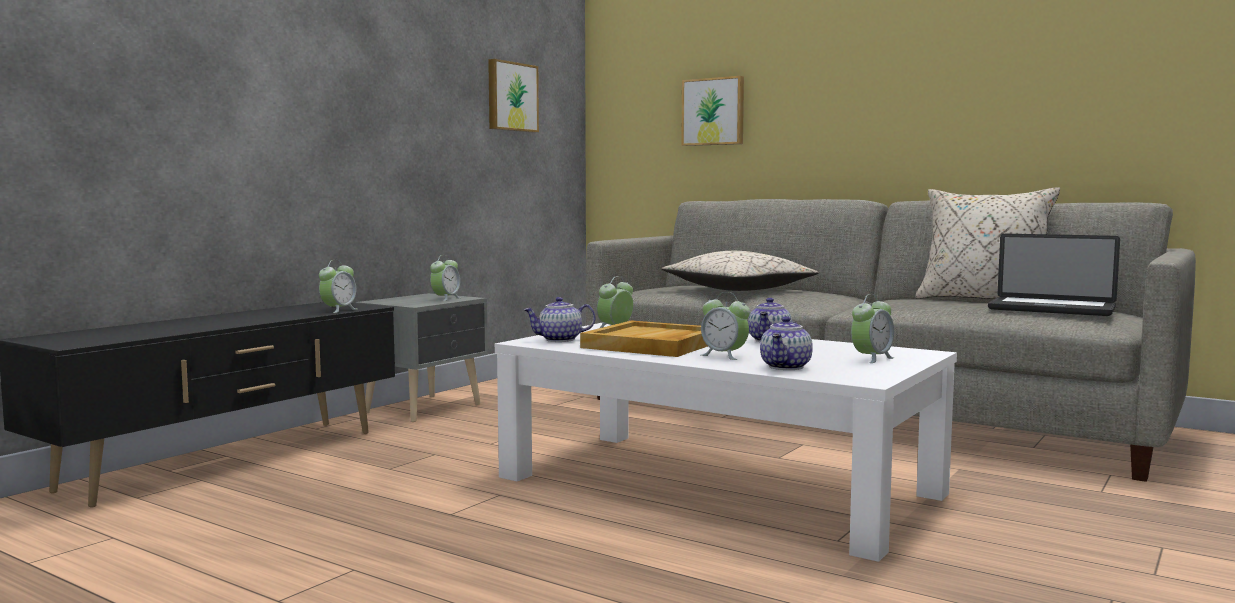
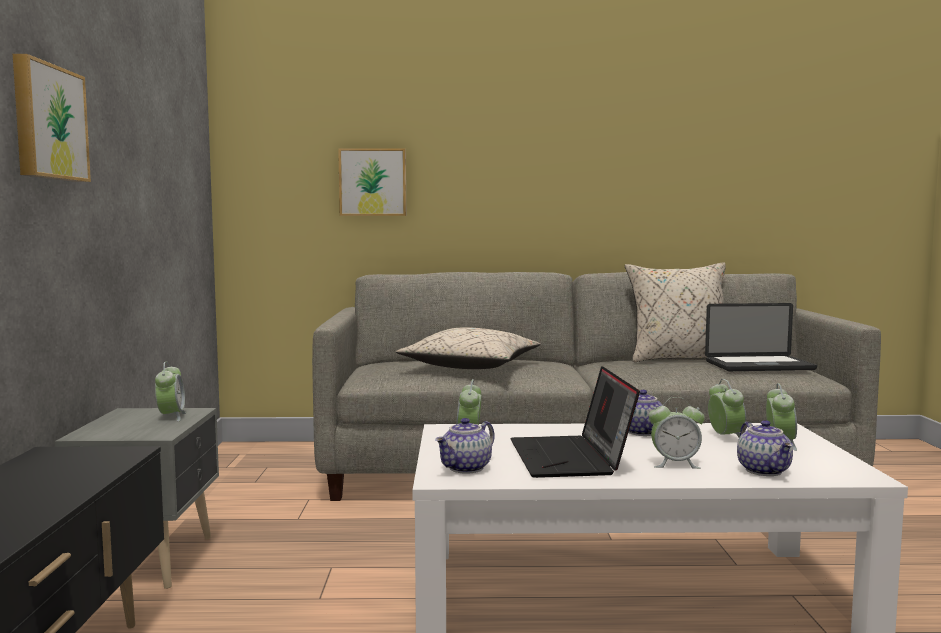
camera: 35 degrees left, 0 degrees up
(338, 310) = (103, 468): alarm clock -> alarm clock (725, 437)
(511, 97) = (165, 157): picture -> picture (47, 122)
(652, 345) = (571, 458): beige tray -> laptop

